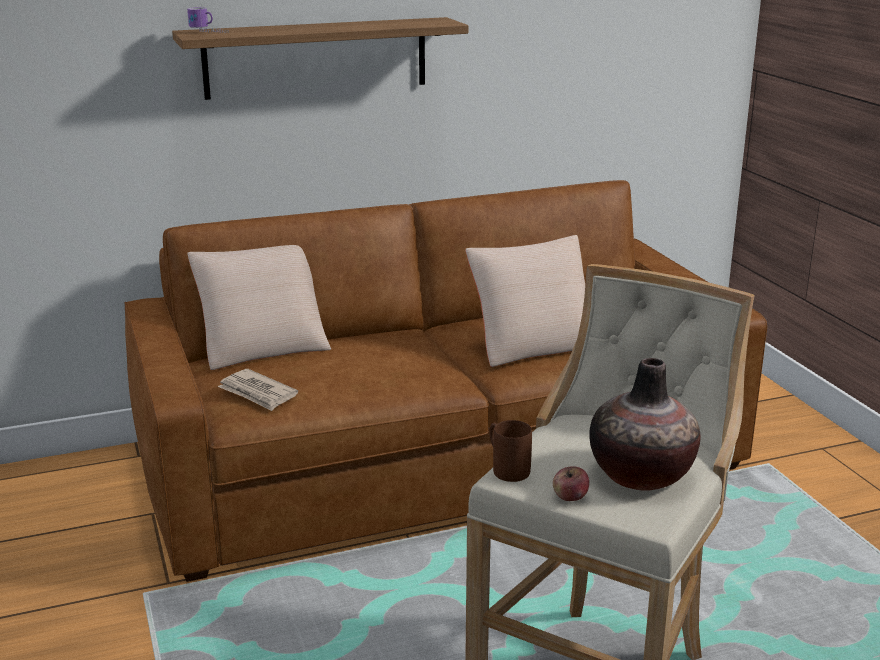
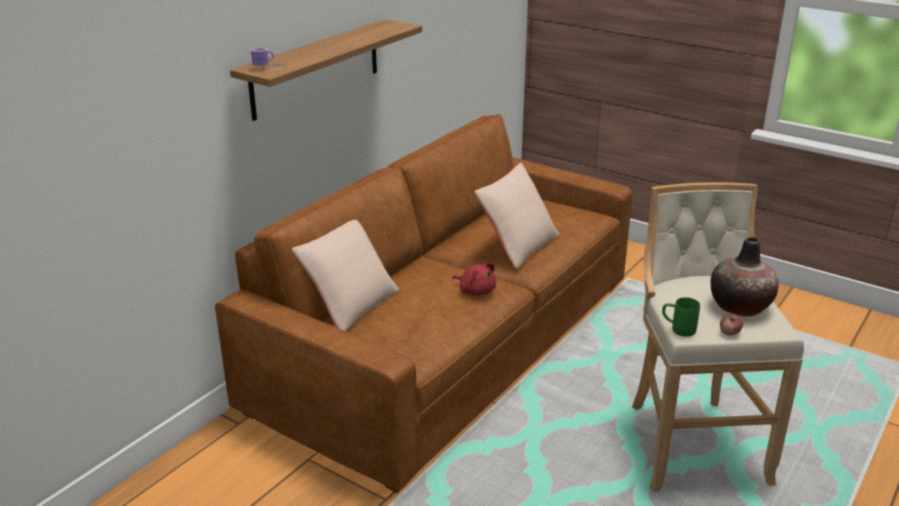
camera: 35 degrees left, 5 degrees up
(258, 393) = (406, 338): newspaper -> none
(408, 374) = (476, 291): none -> red plush toy
(506, 468) = (678, 329): brown mug -> green mug

